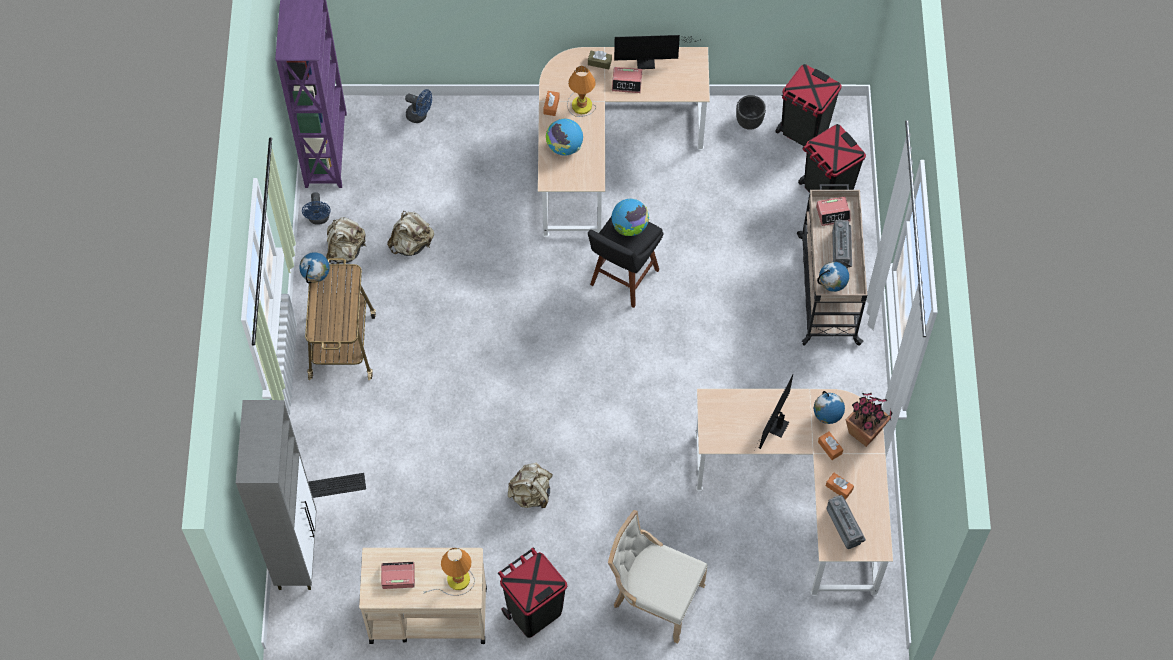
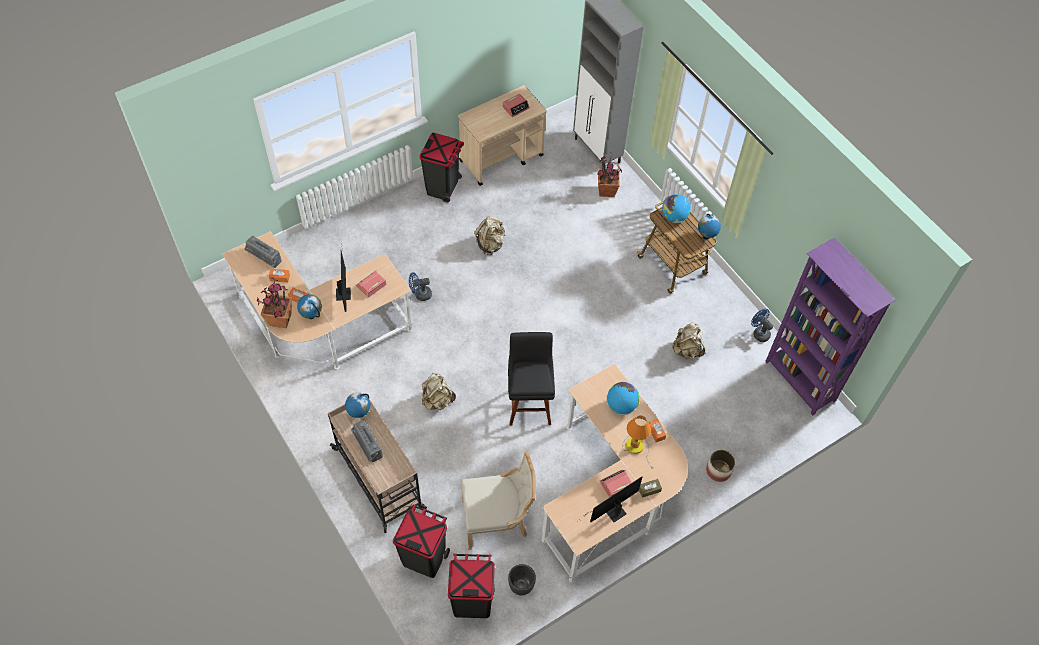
camera: 145 degrees right, 5 degrees down
(334, 487) = (606, 191): keyboard -> potted plant
(346, 250) = (723, 322): beige backpack -> beige backpack (437, 400)
(420, 115) = (762, 443): blue fan -> blue fan (420, 295)
(456, 581) = (481, 120): table lamp -> none
(484, 116) = (718, 470): none -> planter
(629, 227) = (533, 379): globe -> globe (674, 217)
(654, 597) = (378, 228): beige chair -> beige chair (497, 520)
(833, 213) = (390, 472): alarm clock -> alarm clock (371, 285)

